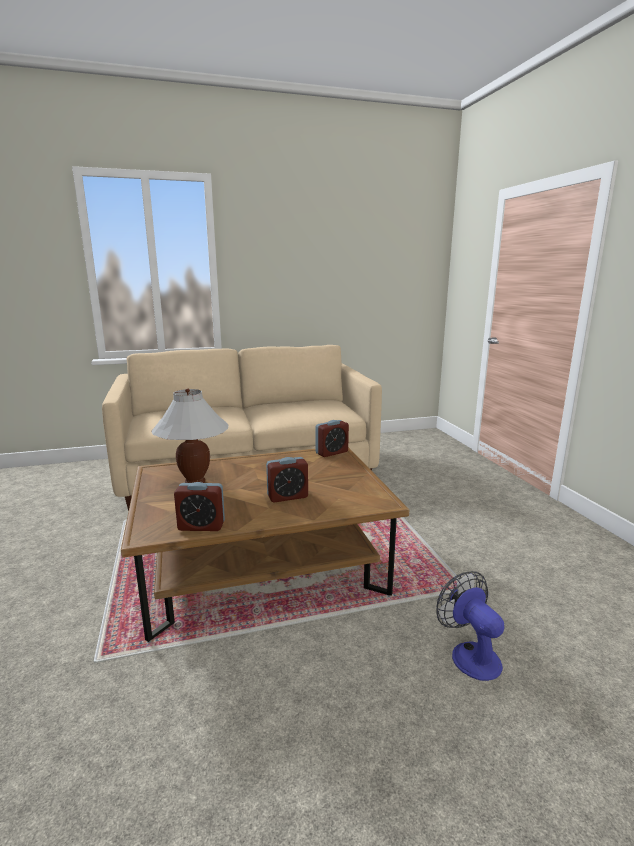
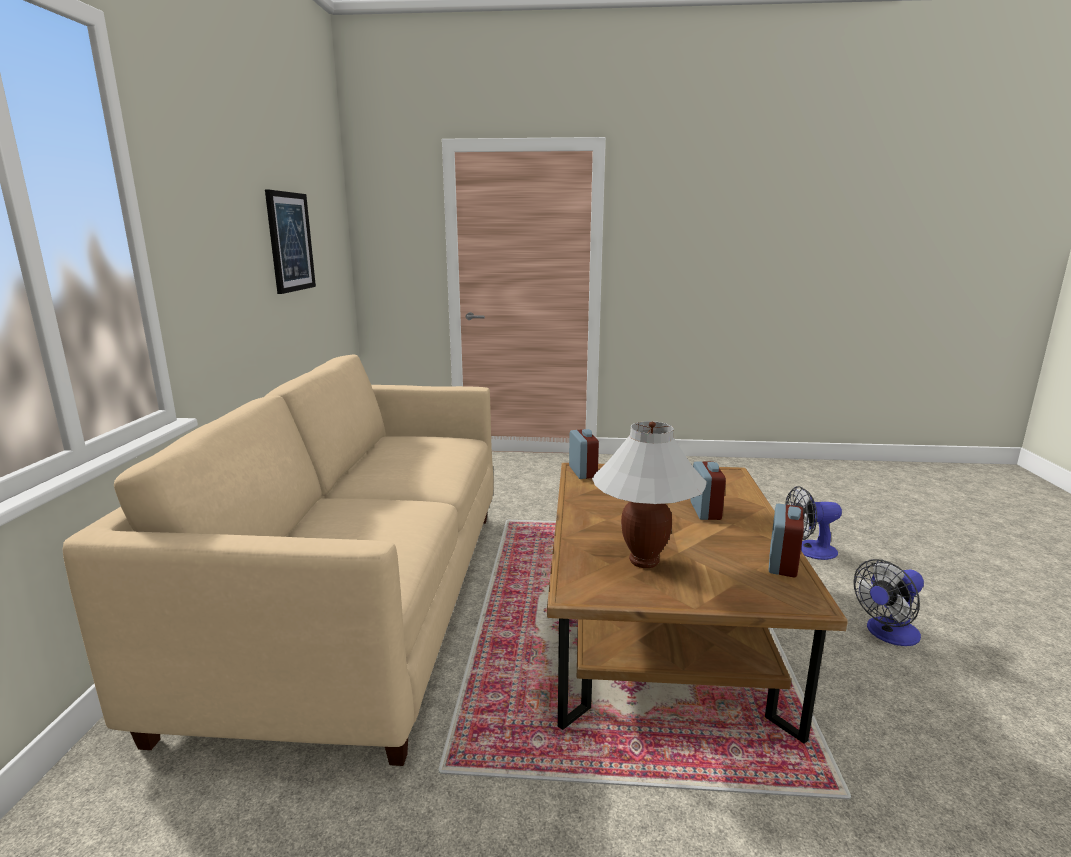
camera: 70 degrees left, 0 degrees up
(315, 710) = (887, 634): none -> fan
(354, 274) = (290, 242): none -> picture

